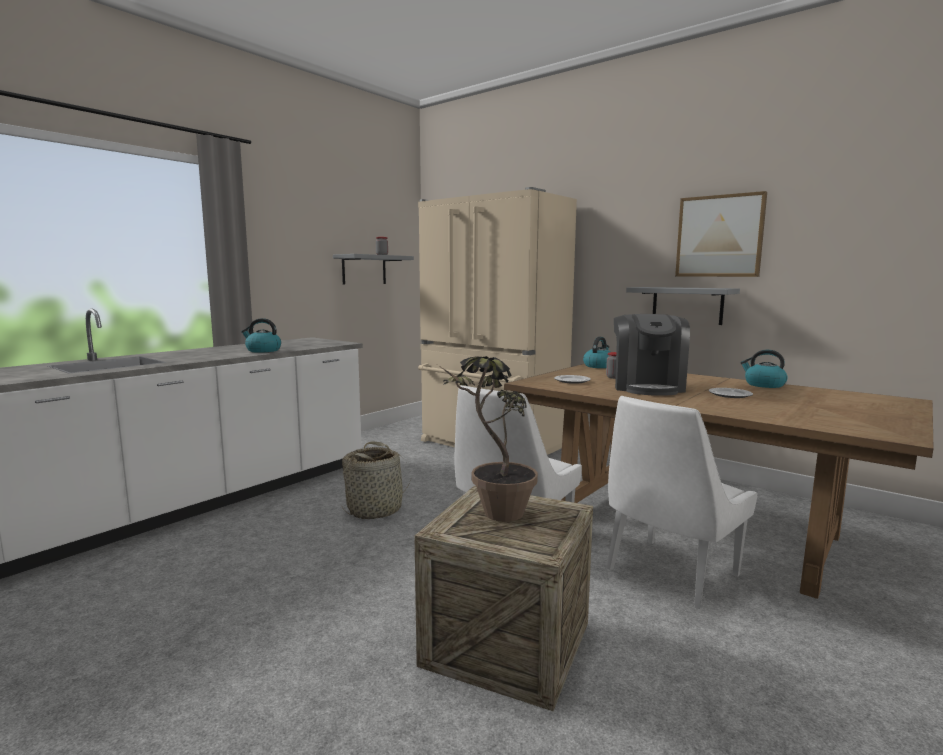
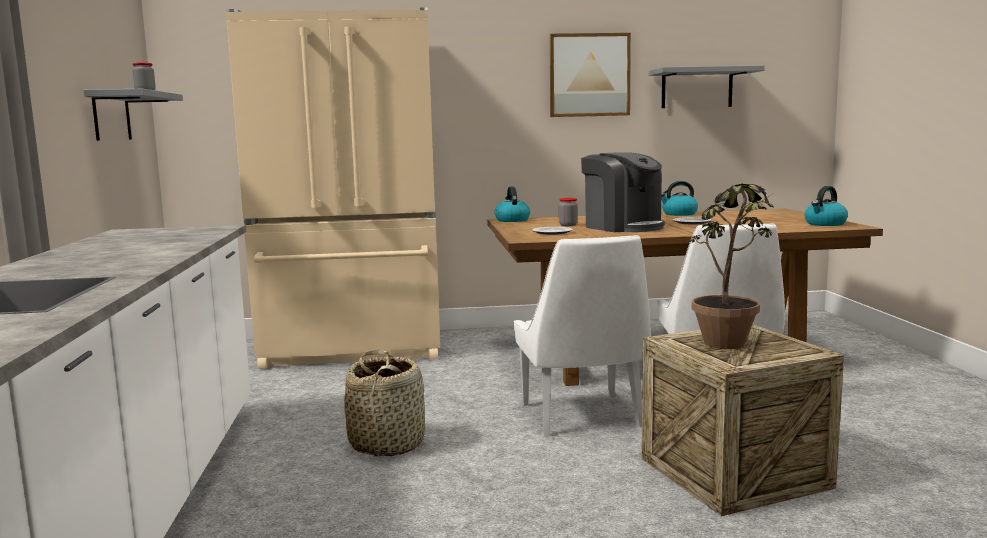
camera: 45 degrees left, 0 degrees up
(263, 350) = (166, 247): kettle -> kettle (825, 224)
(687, 305) = (563, 147): grey shelf -> grey shelf (697, 88)

